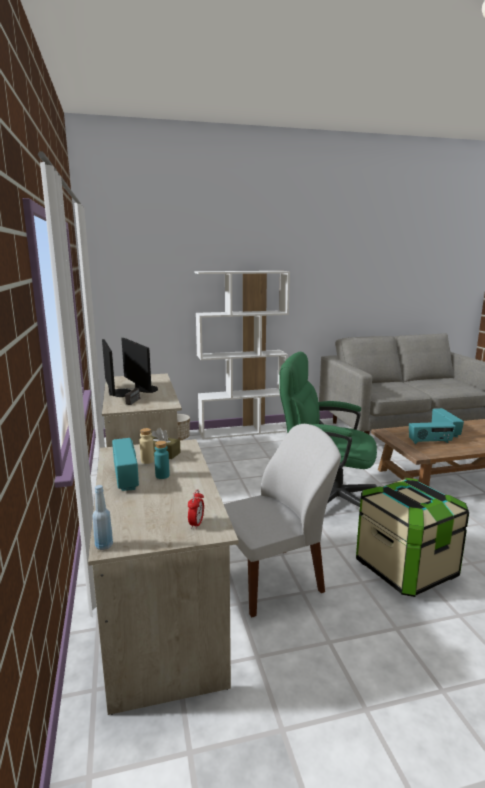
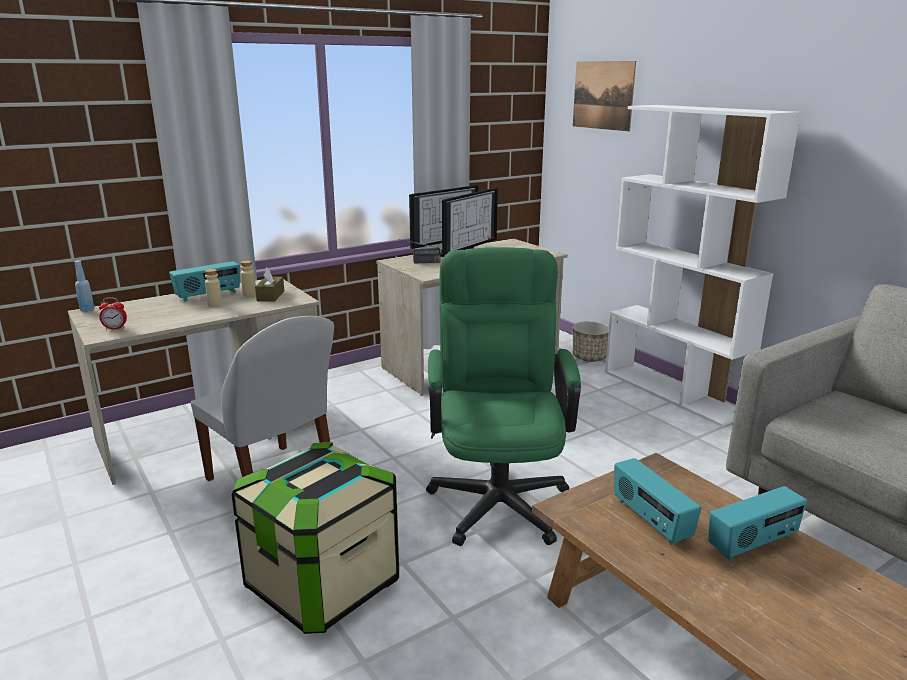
camera: 70 degrees right, 5 degrees up
(142, 267) = (603, 95): none -> picture
(162, 476) = (215, 304): turquoise bottle -> beige bottle

